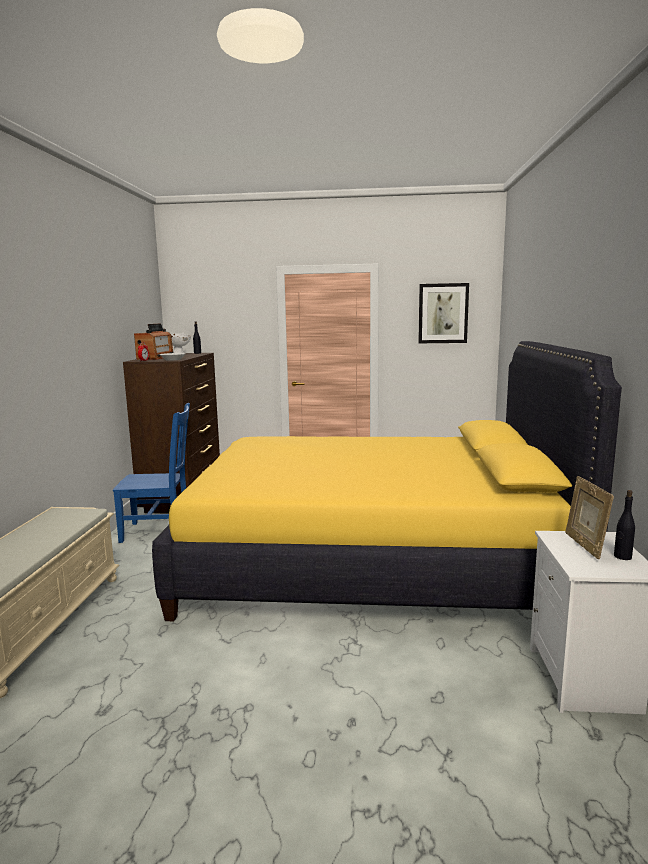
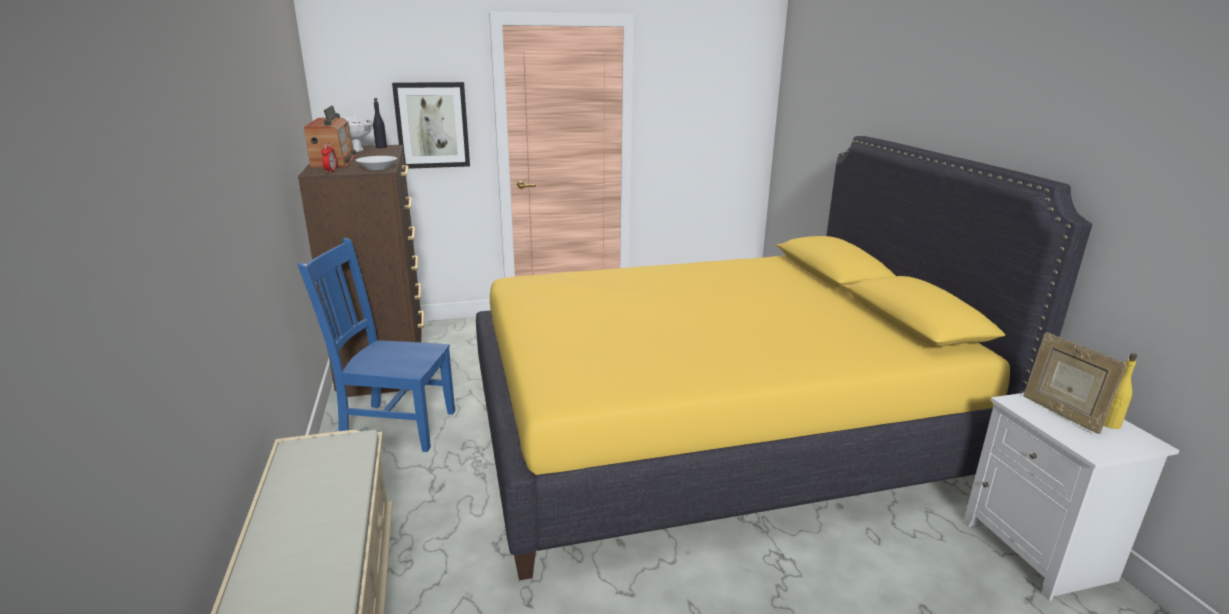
camera: 20 degrees left, 10 degrees up
(160, 531) = (395, 426): blue chair -> blue chair turned 150 degrees counterclockwise
(443, 313) = (713, 86): picture -> picture (432, 125)
(622, 557) = (1109, 424): black bottle -> yellow bottle

